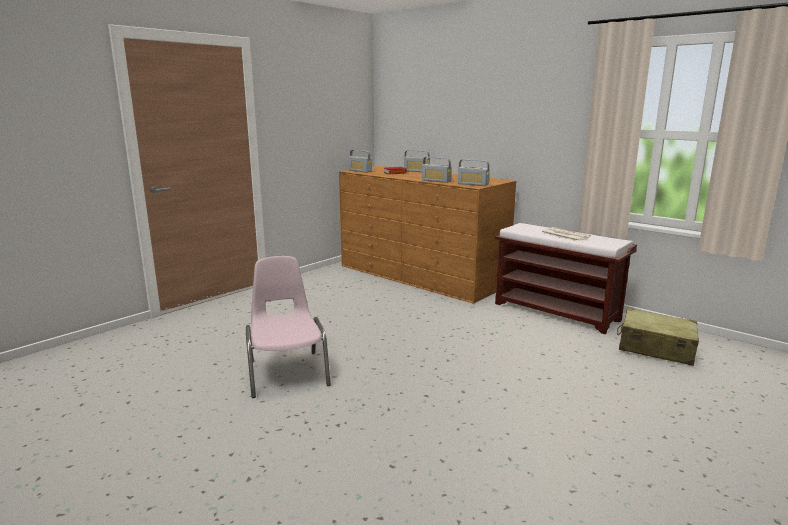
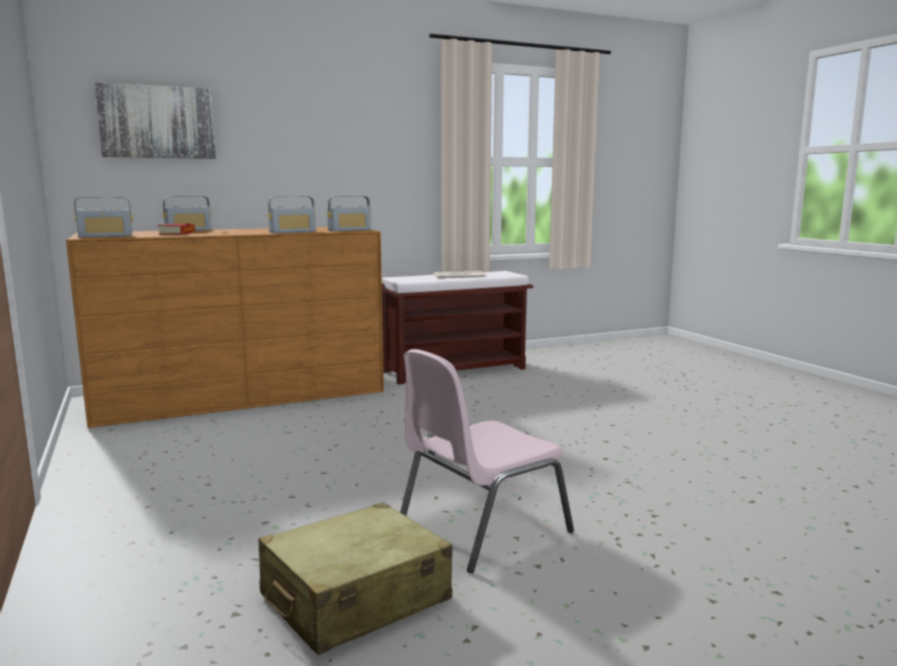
camera: 65 degrees left, 5 degrees down
(287, 373) = (480, 528): pink chair -> pink chair turned 45 degrees counterclockwise
(418, 105) = (157, 122): none -> picture
(655, 348) = (568, 364): beige suitcase -> beige suitcase (354, 599)

